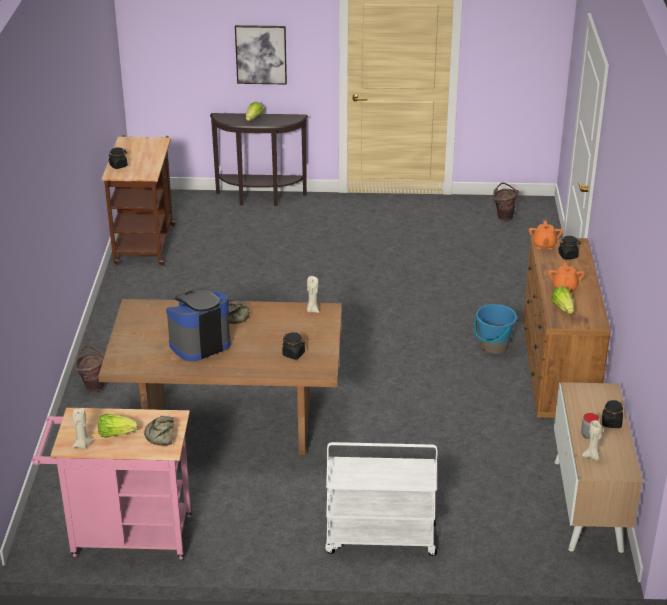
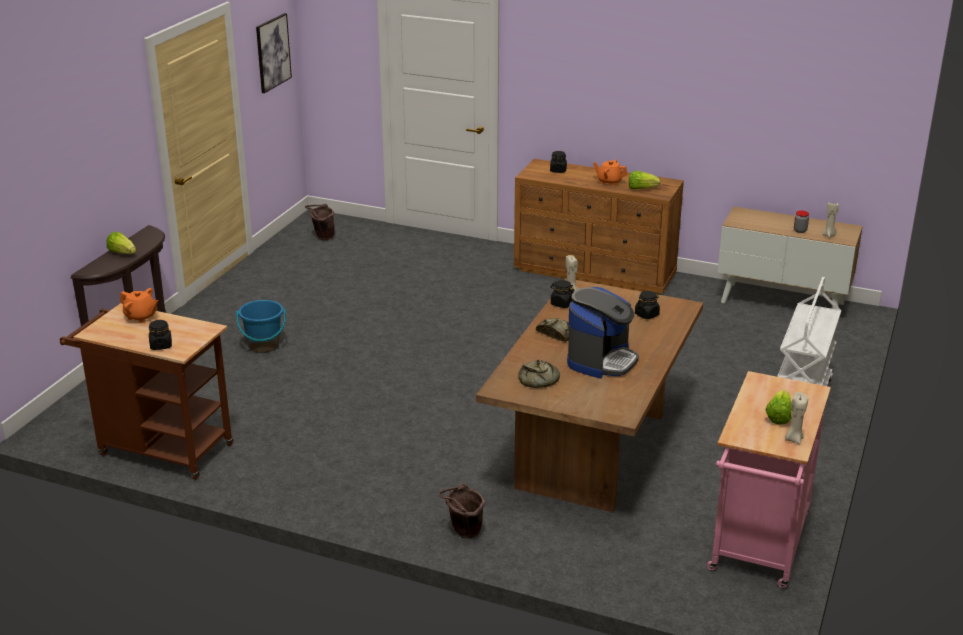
camera: 70 degrees left, 5 degrees down
(161, 435) = (788, 391): bread -> bread (538, 380)
(199, 344) = (601, 360): coffee machine -> coffee machine turned 135 degrees counterclockwise
(261, 54) = (98, 170): picture -> picture (273, 52)
(493, 346) = (539, 290): blue bucket -> blue bucket (264, 345)
(544, 245) = (533, 175): orange teapot -> orange teapot (141, 317)
(611, 422) = (786, 219): black jar -> black jar (562, 304)

